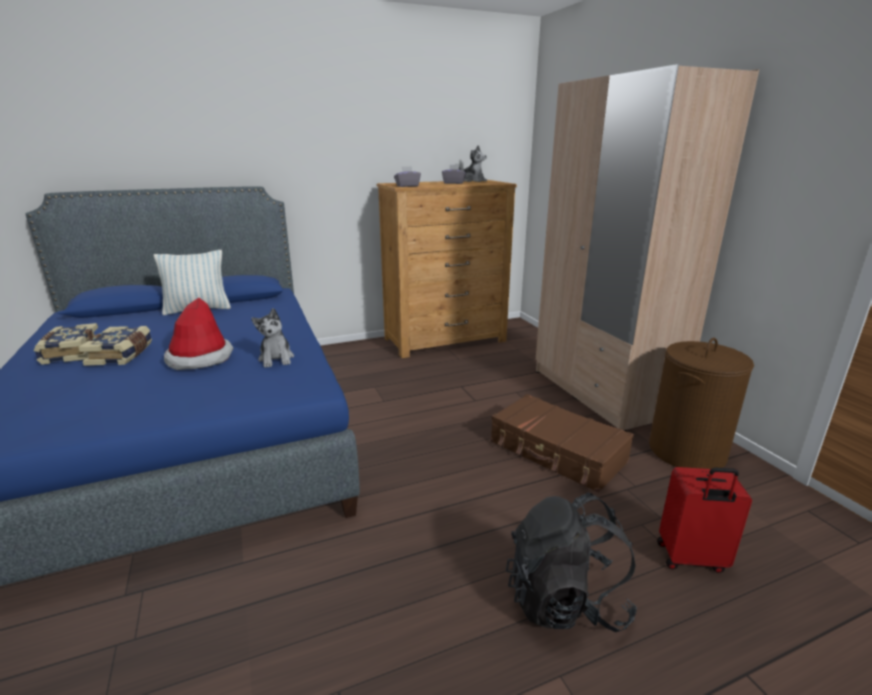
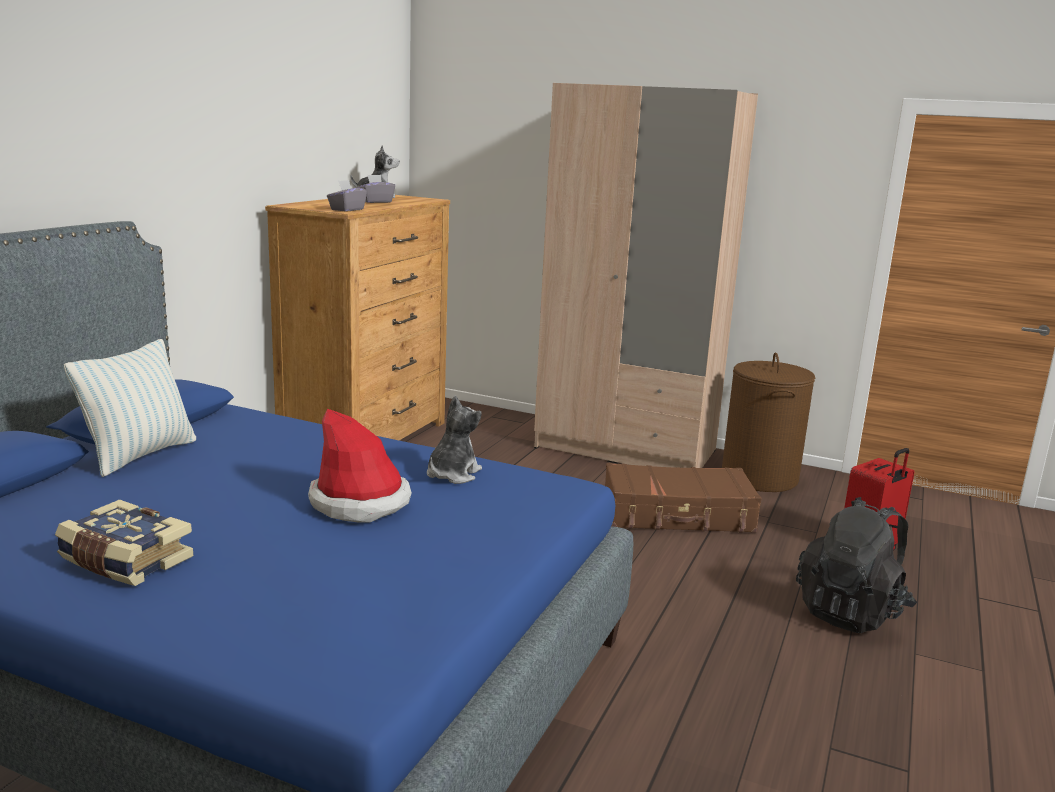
camera: 45 degrees left, 5 degrees down
(122, 355) = (232, 534): book -> none
(276, 359) = (452, 474): plush toy -> plush toy turned 90 degrees counterclockwise

